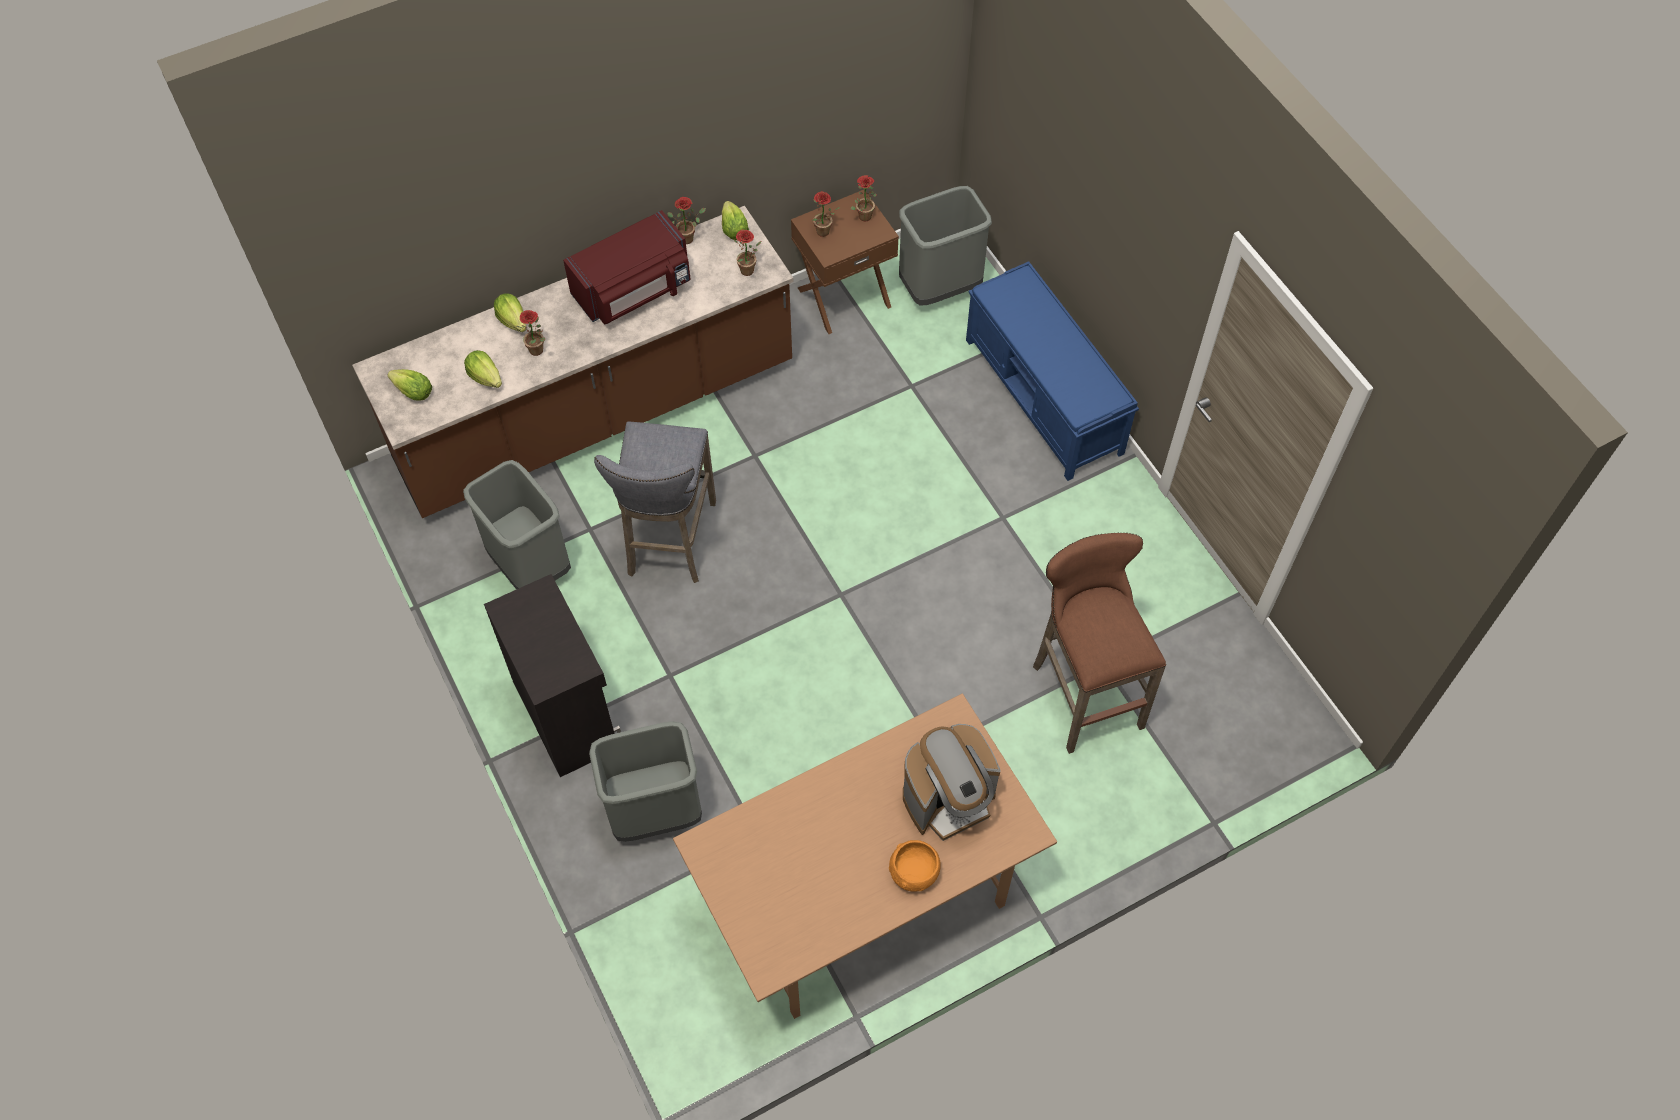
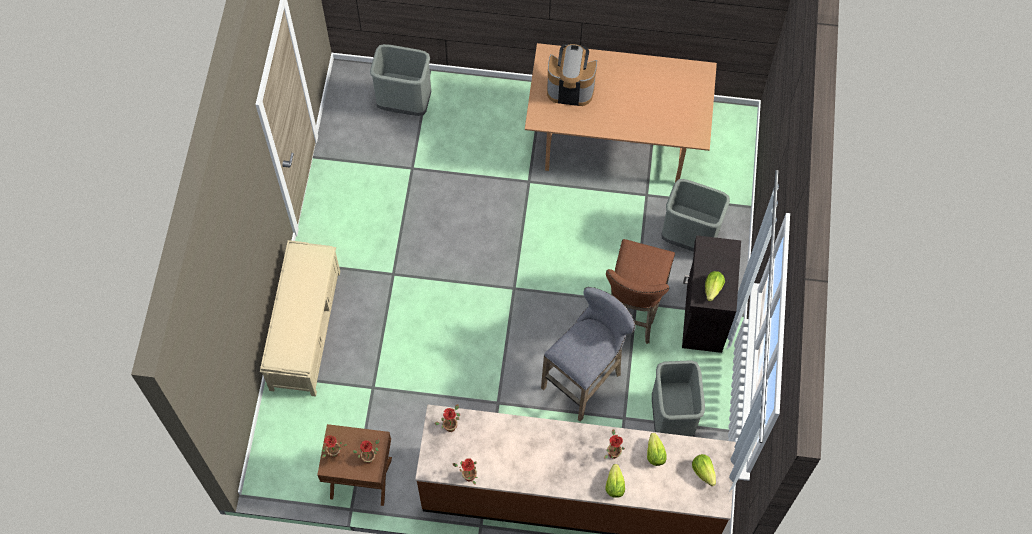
camera: 145 degrees left, 5 degrees up
(634, 291) = (527, 458): red microwave -> none
(734, 230) = (436, 463): lettuce -> lettuce (713, 288)
(914, 873) = (610, 68): orange bowl -> none
(939, 288) = (299, 443): grey trash can -> grey trash can (405, 103)
(1044, 397) = (305, 329): blue bench -> beige bench
(1083, 691) = (434, 161): brown stool -> brown stool (633, 313)

